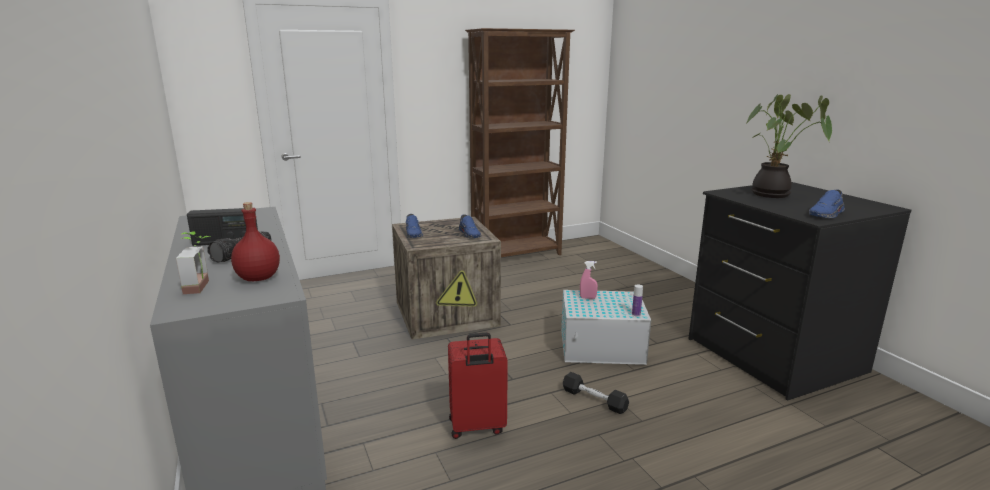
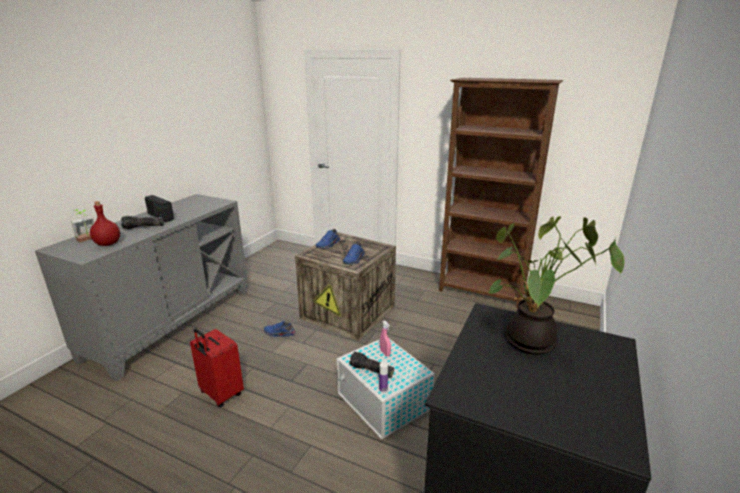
camera: 50 degrees right, 5 degrees up
(594, 400) = (298, 432): black dumbbell -> none
(605, 311) = (371, 371): none -> flashlight
(827, 214) = (488, 400): blue shoe -> blue shoe (279, 334)

